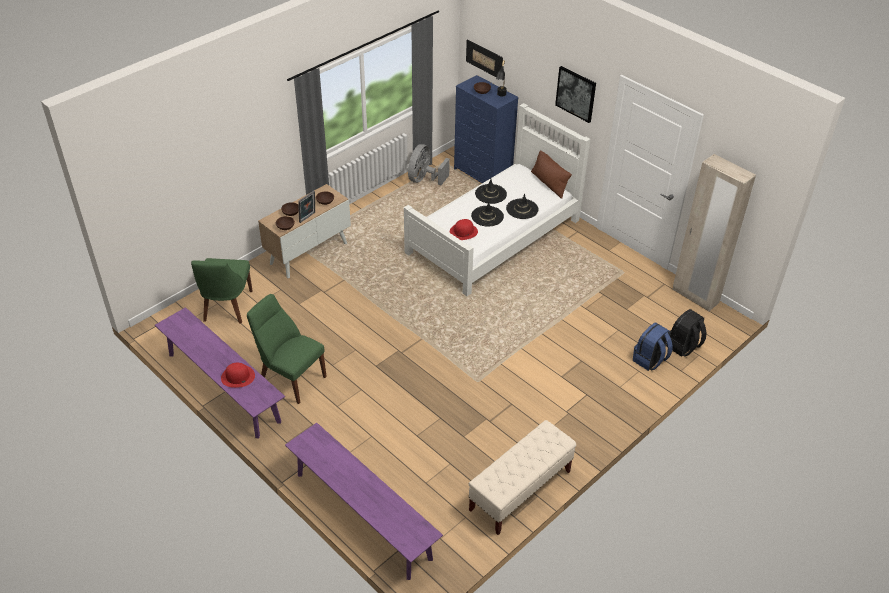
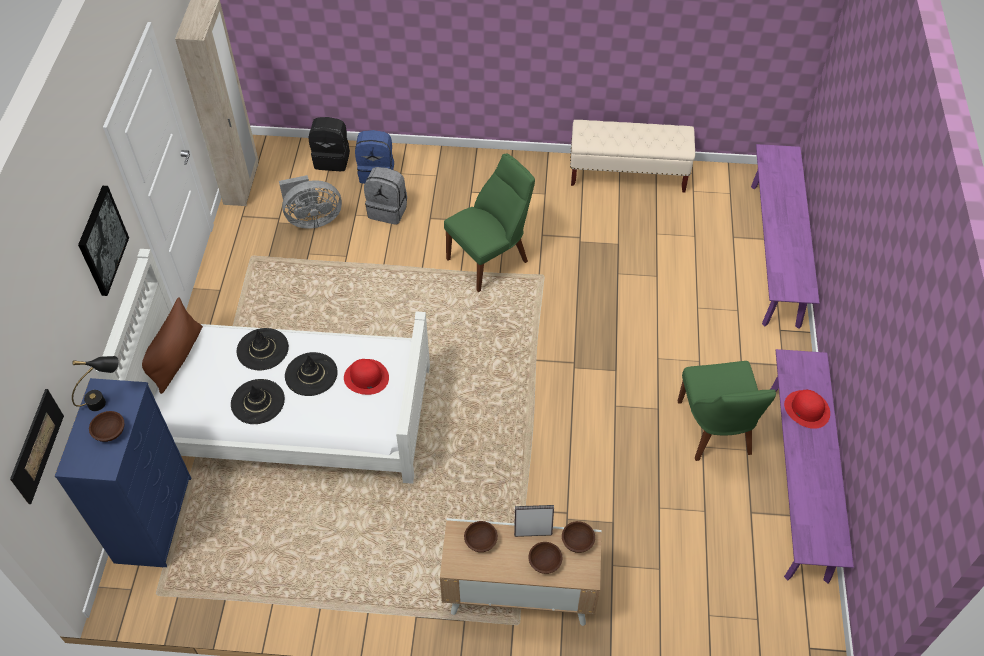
camera: 130 degrees left, 10 degrees up
(226, 308) = (703, 596): green chair -> green chair (490, 259)
(424, 179) = (225, 586): grey fan -> grey fan (312, 219)
(608, 346) = (388, 210): none -> grey backpack

